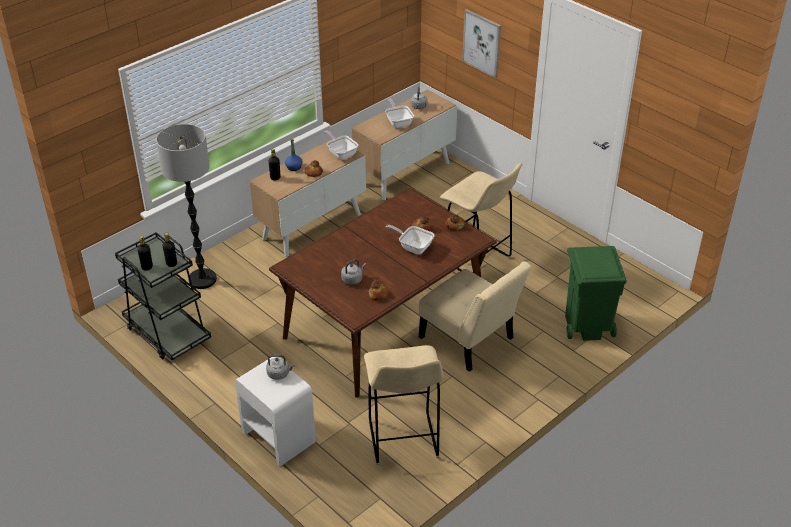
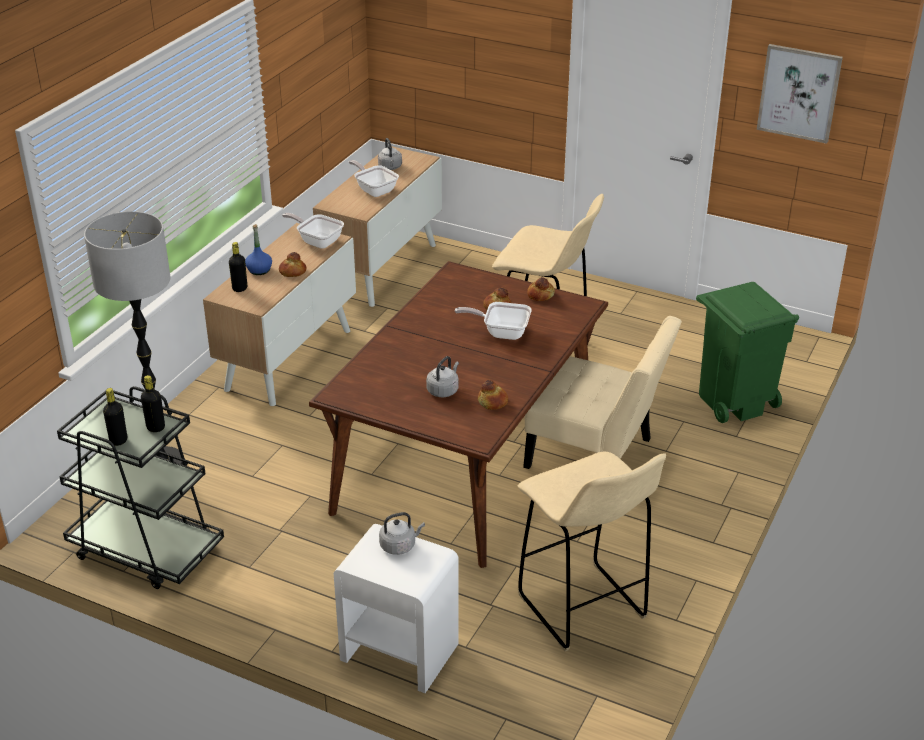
camera: 20 degrees left, 5 degrees down
(482, 43) = (474, 57): picture -> picture (799, 93)

